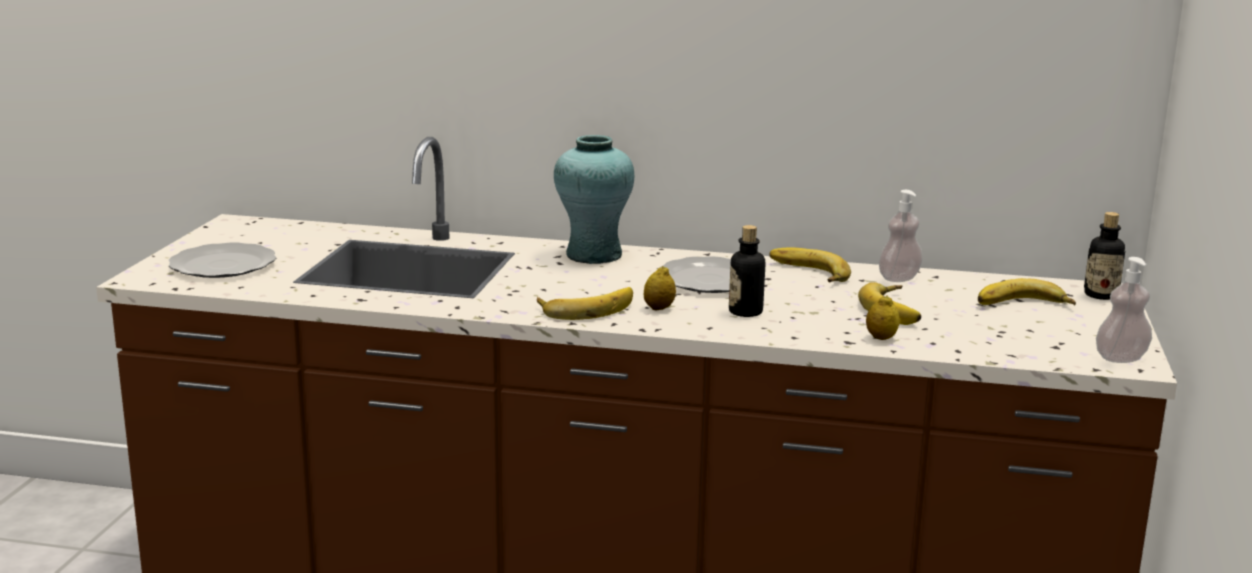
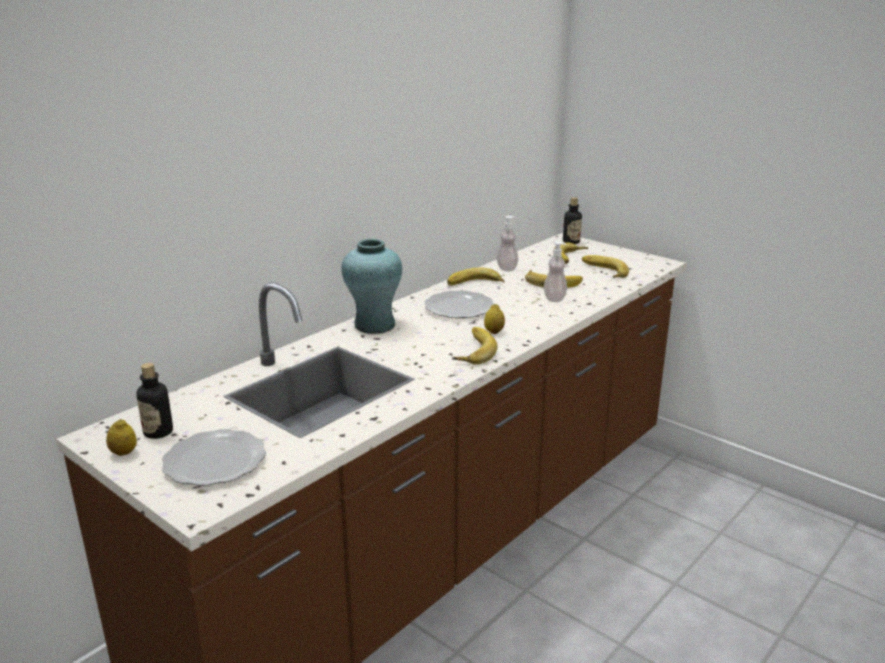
camera: 60 degrees left, 5 degrees up
(745, 312) = (522, 313): bottle -> bottle (158, 432)
(881, 338) = (589, 295): lemon -> lemon (123, 453)
(1003, 332) = (602, 271): none -> banana
(1121, 358) = (653, 262): soap dispenser -> soap dispenser (554, 299)

